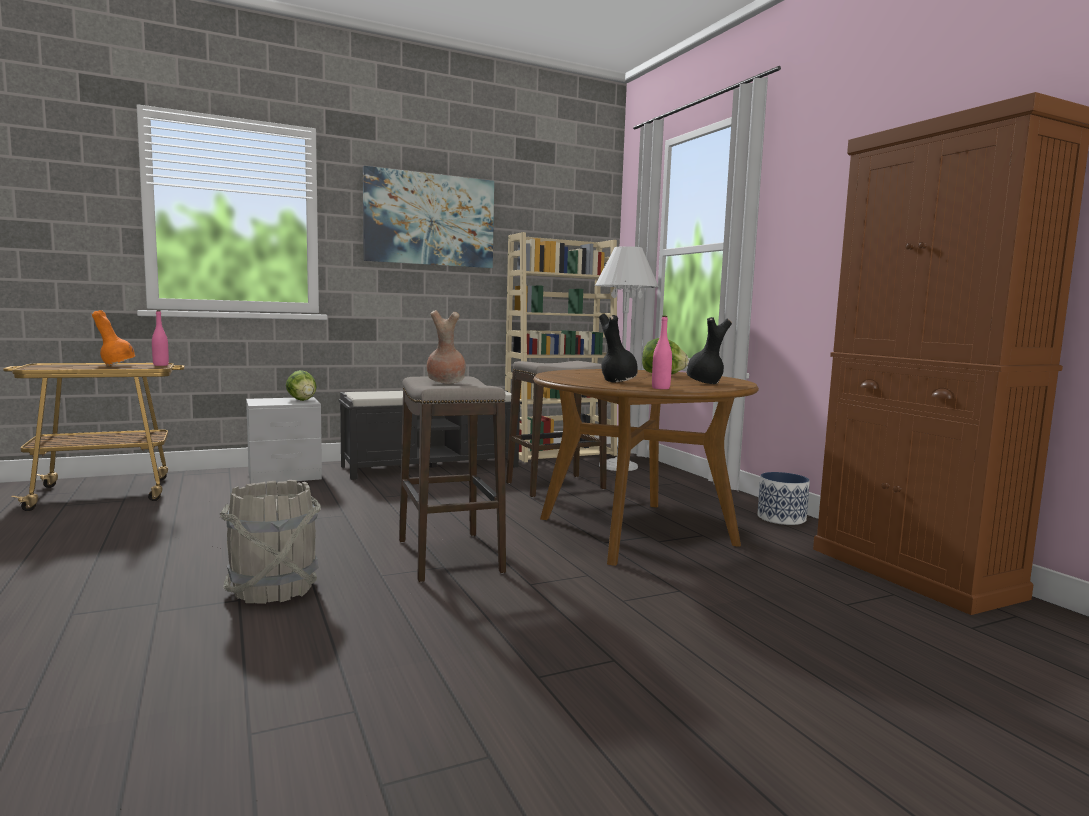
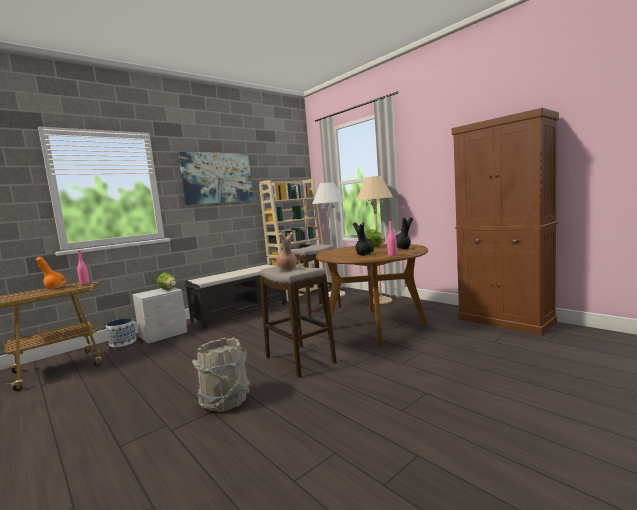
camera: 15 degrees left, 0 degrees up
(691, 491) = (381, 301): none -> beige floor lamp
(781, 518) = (431, 306): planter -> planter (123, 342)

